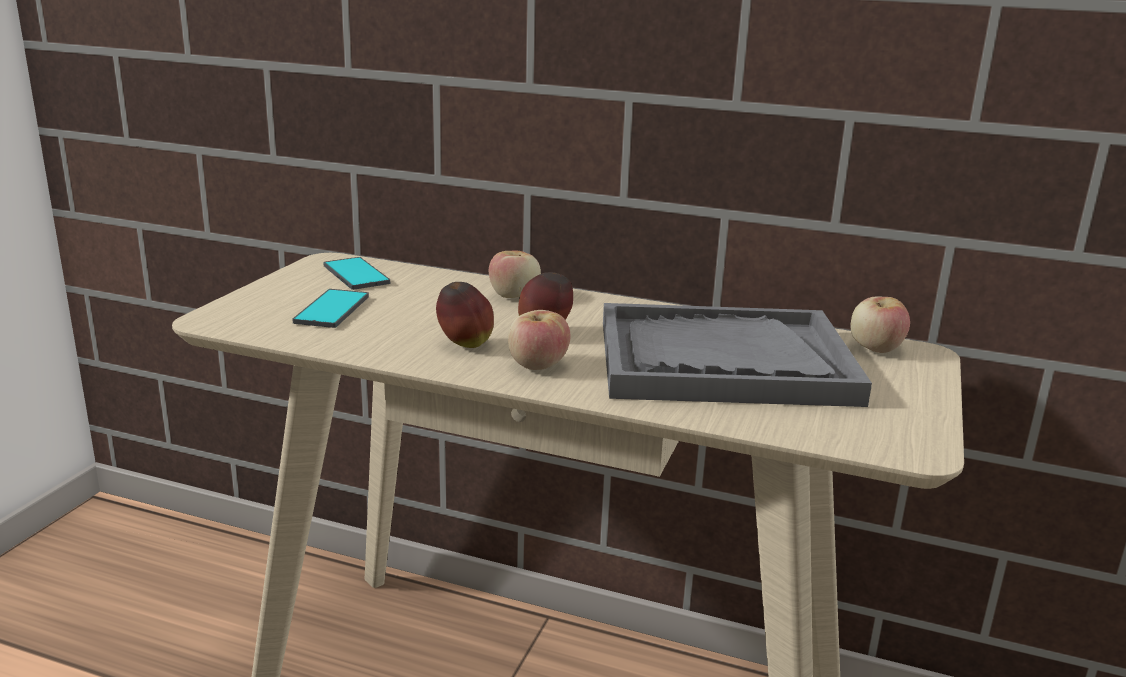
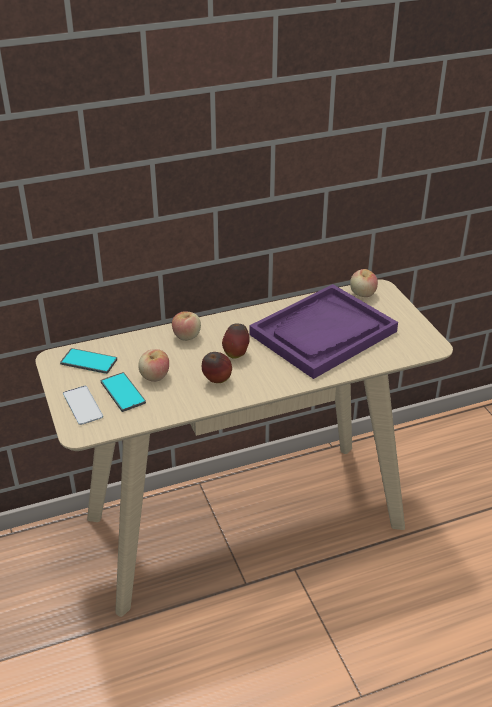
camera: 40 degrees left, 15 degrees up
(267, 302) = (82, 405): none -> phone
(537, 365) = (262, 376): apple -> apple (154, 376)
(722, 361) = (323, 333): grey tray -> purple tray

